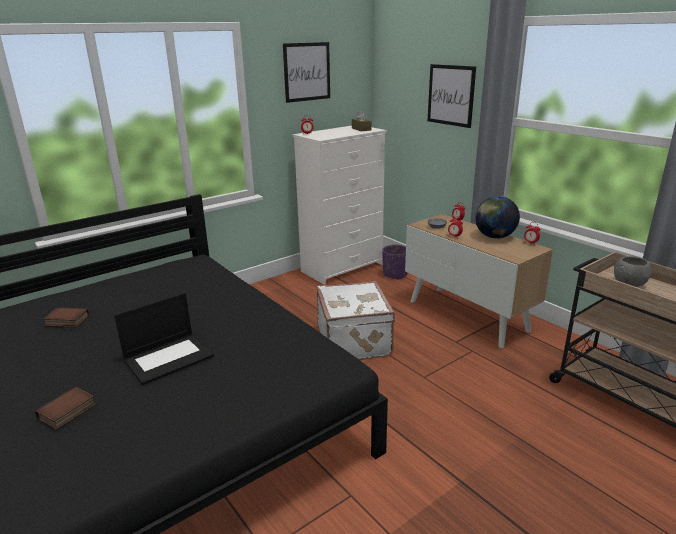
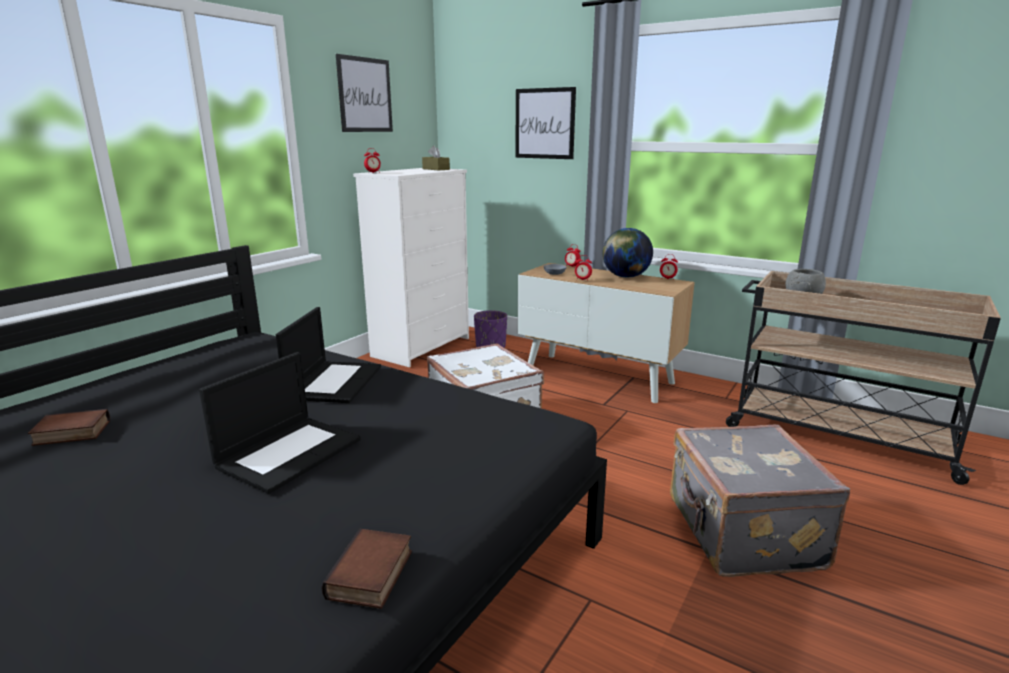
camera: 20 degrees left, 5 degrees down
(67, 412) = (151, 557): book -> book (372, 575)
(225, 306) = (334, 381): none -> laptop
(496, 475) = (741, 533): none -> grey suitcase

